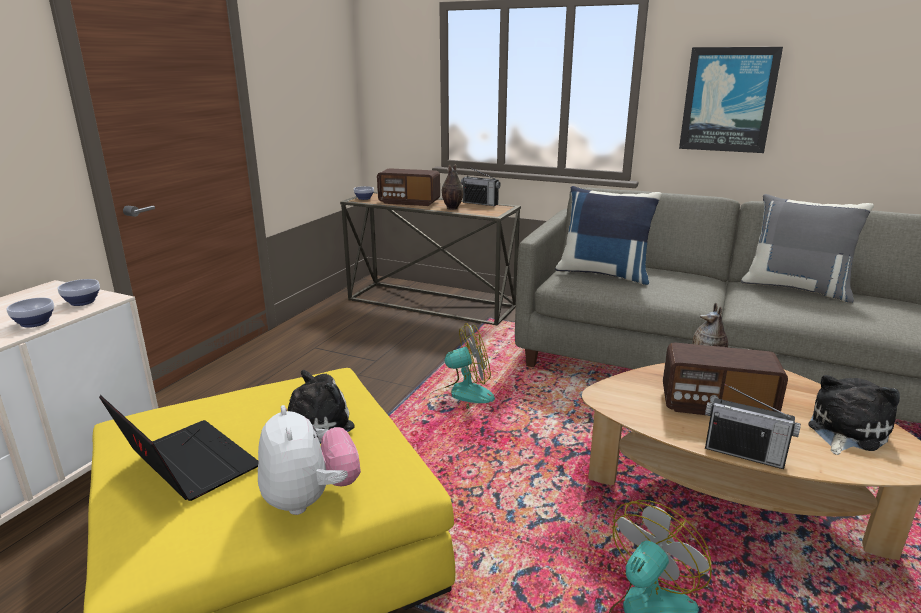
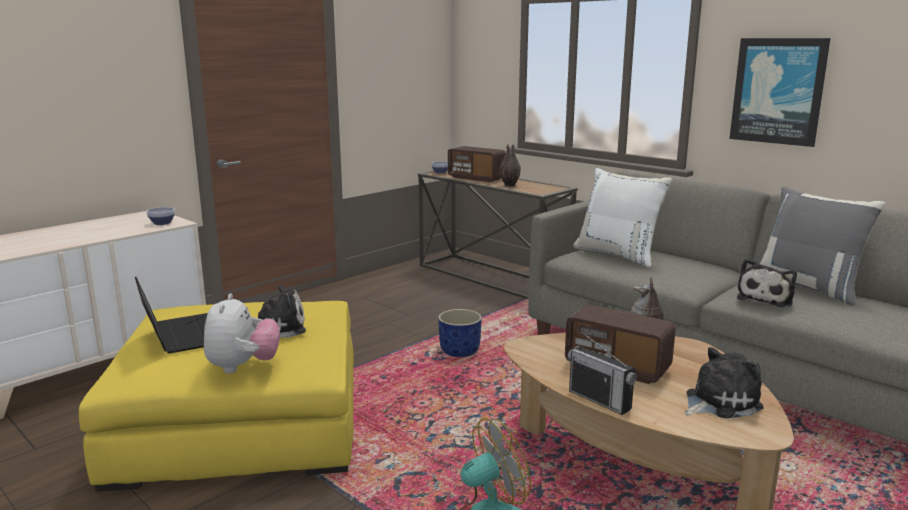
camera: 20 degrees right, 5 degrees down
(34, 323) = (124, 231): bowl -> none
(461, 397) = (460, 351): fan -> blue planter
(480, 203) = (540, 183): radio -> none
(604, 273) = (618, 254): blue pillow -> white pillow
(777, 305) = (765, 298): none -> plush toy

